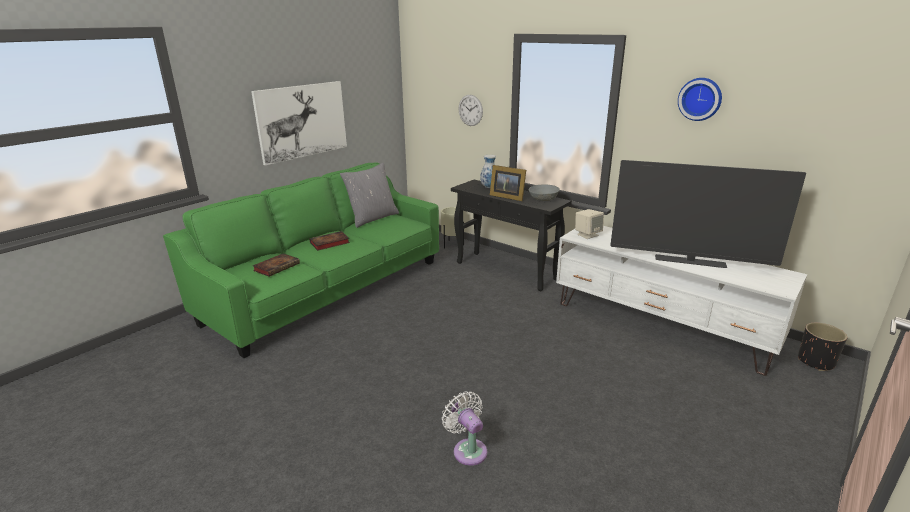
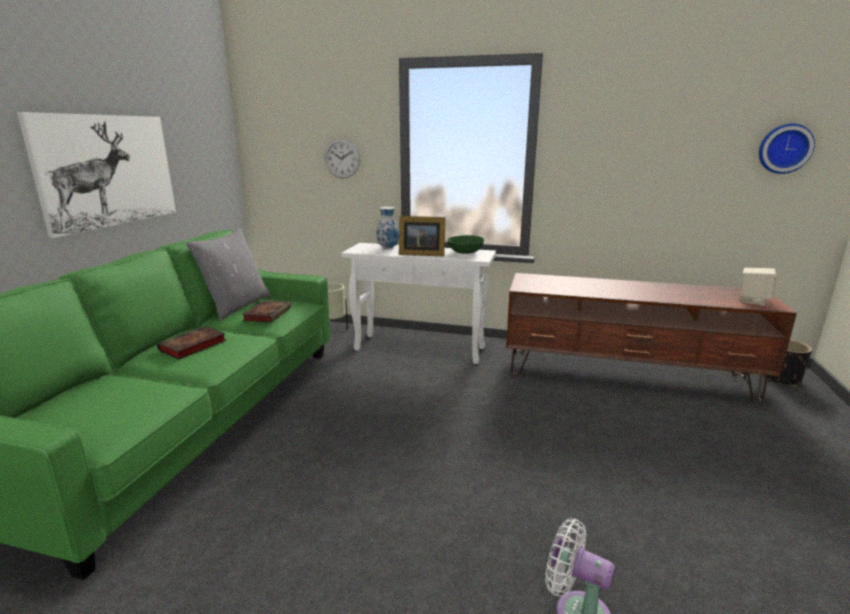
camera: 25 degrees left, 5 degrees down
(277, 267) = (120, 396): book -> book (267, 314)
(507, 271) = (420, 349): black console table -> white console table
(543, 199) = (465, 252): grey bowl -> green bowl
(587, 235) = (534, 284): beige speaker -> beige speaker (753, 301)
(661, 325) = (627, 374): white tv stand -> brown tv stand
(690, 261) = (663, 294): television -> none
(700, 99) = (633, 119): wall clock -> wall clock (784, 148)

